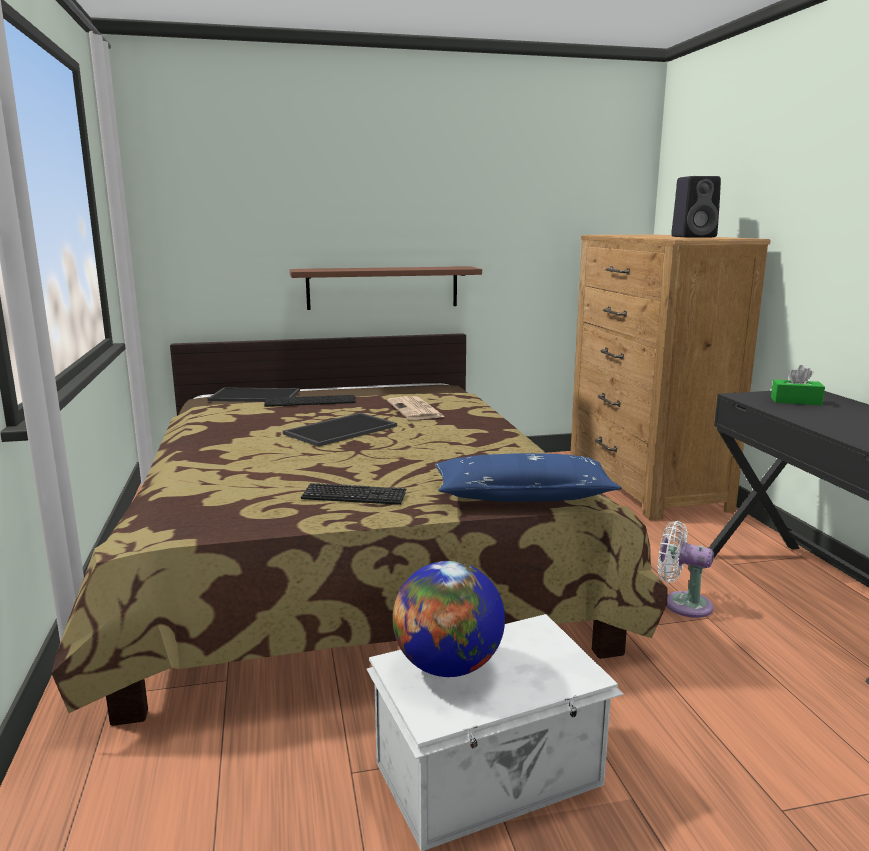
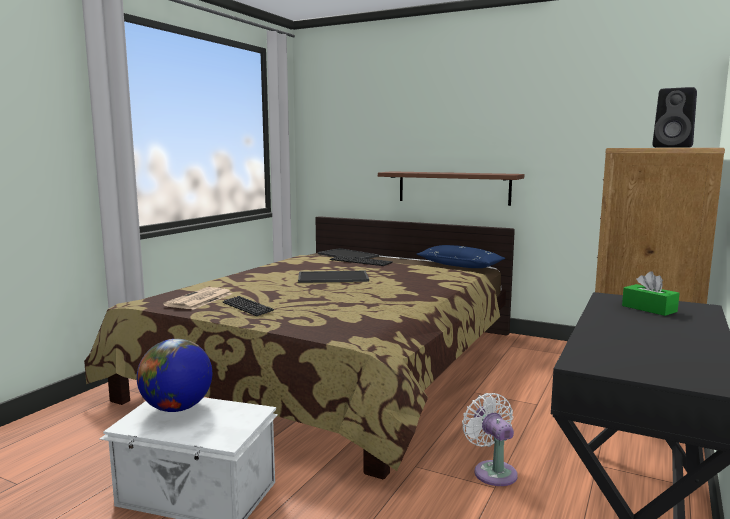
camera: 40 degrees right, 5 degrees down
(416, 410) = (407, 275): newspaper -> newspaper (199, 300)
(523, 495) = (331, 329): blue pillow -> blue pillow (460, 265)

